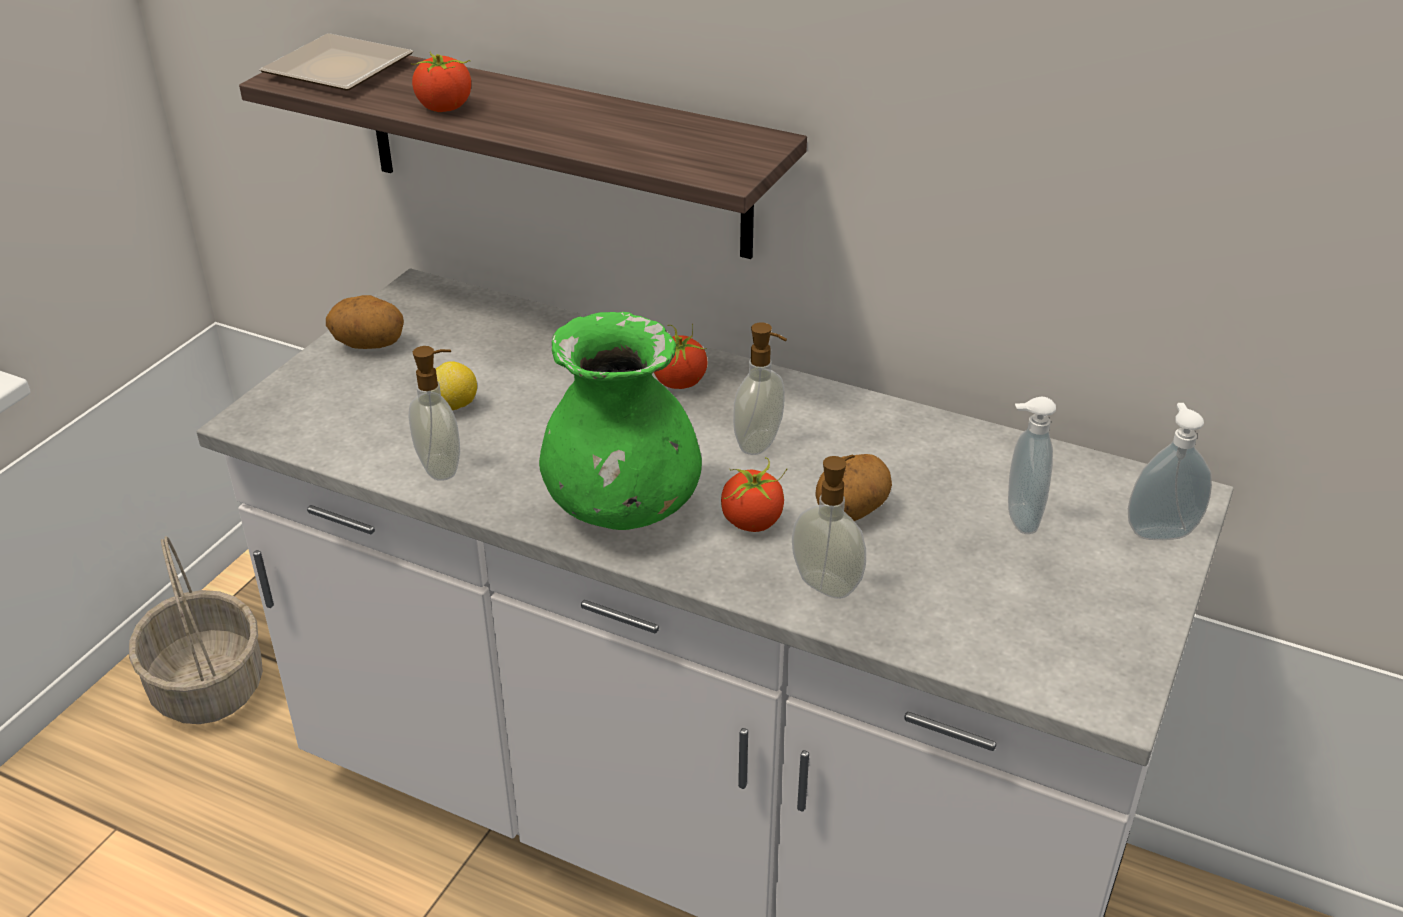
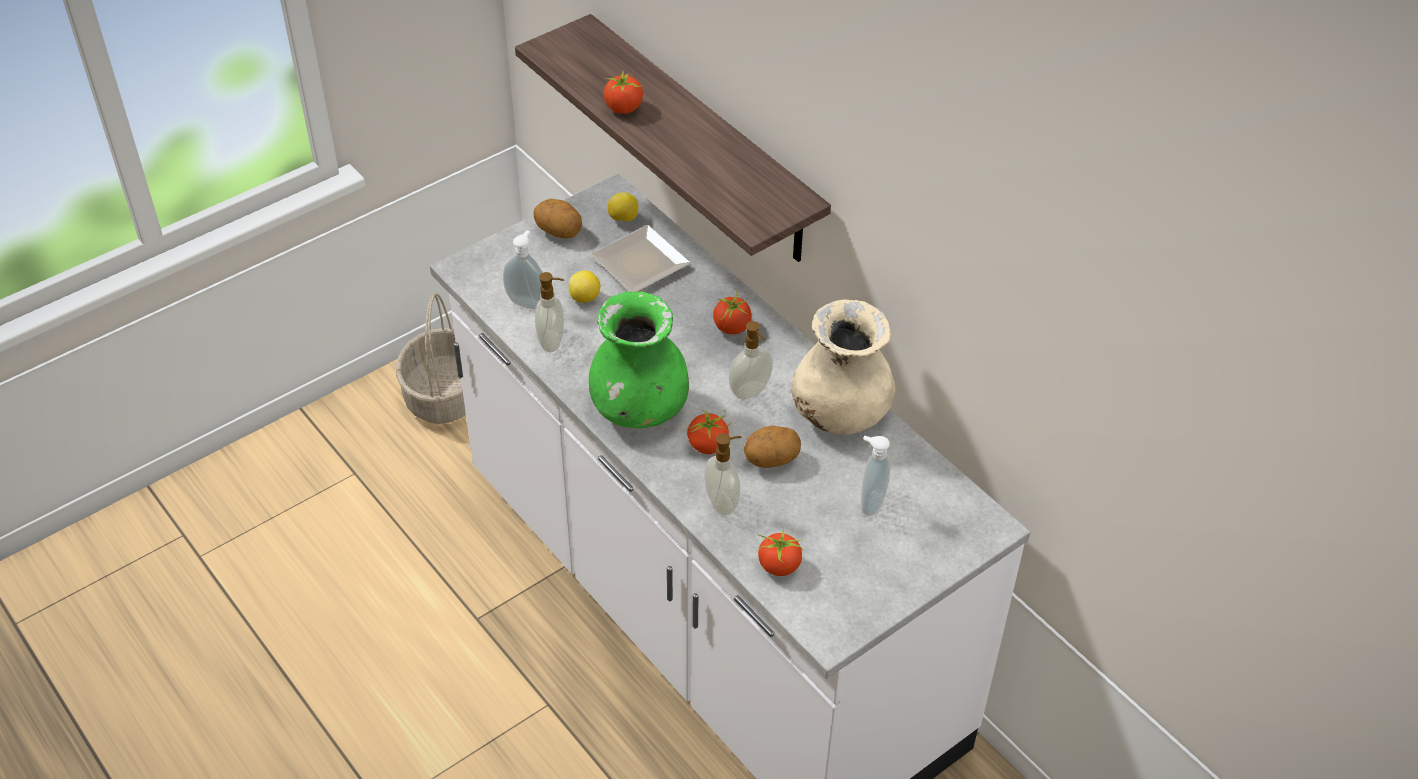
camera: 25 degrees right, 10 degrees up
(344, 69) = (584, 51): plate -> plate (644, 264)
(449, 310) = (623, 219): none -> lemon
(894, 434) = (840, 414): none -> beige vase
(968, 637) = (778, 566): none -> tomato
(1159, 531) = (952, 543): soap dispenser -> soap dispenser (527, 301)

